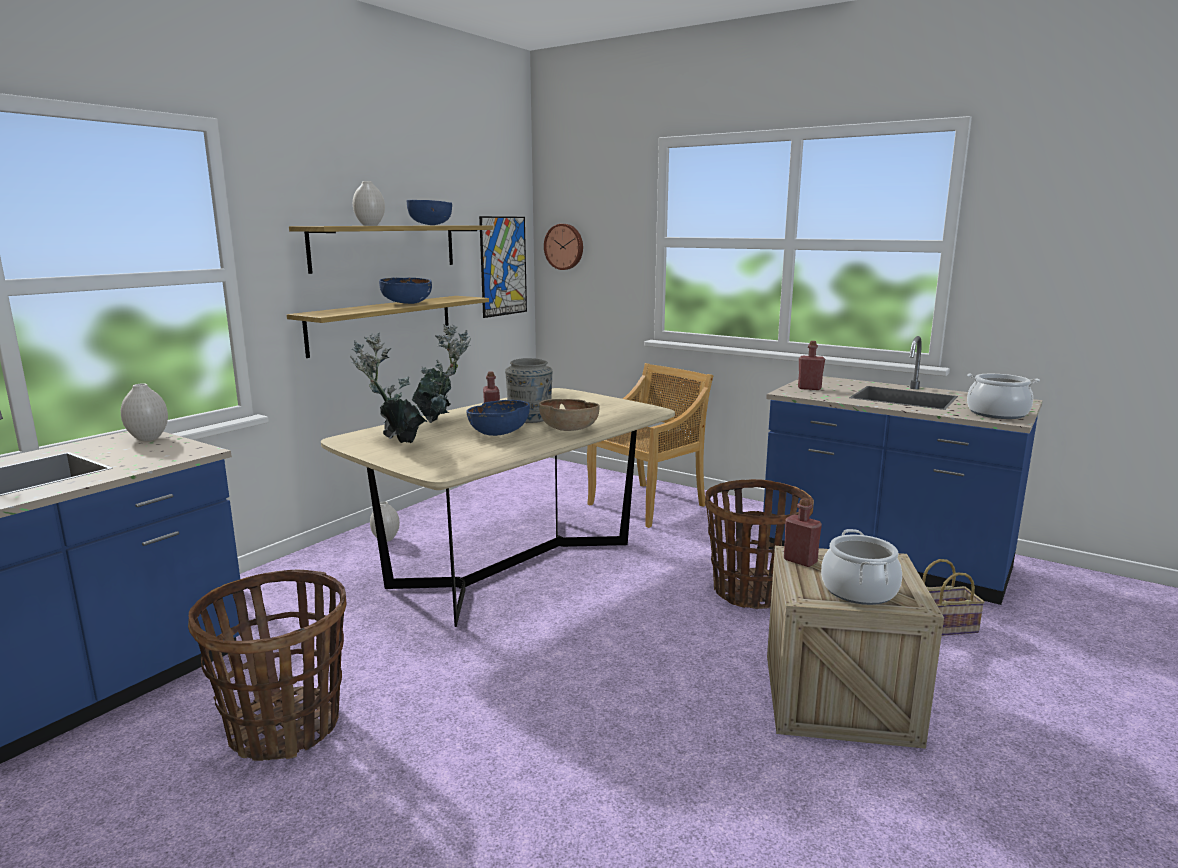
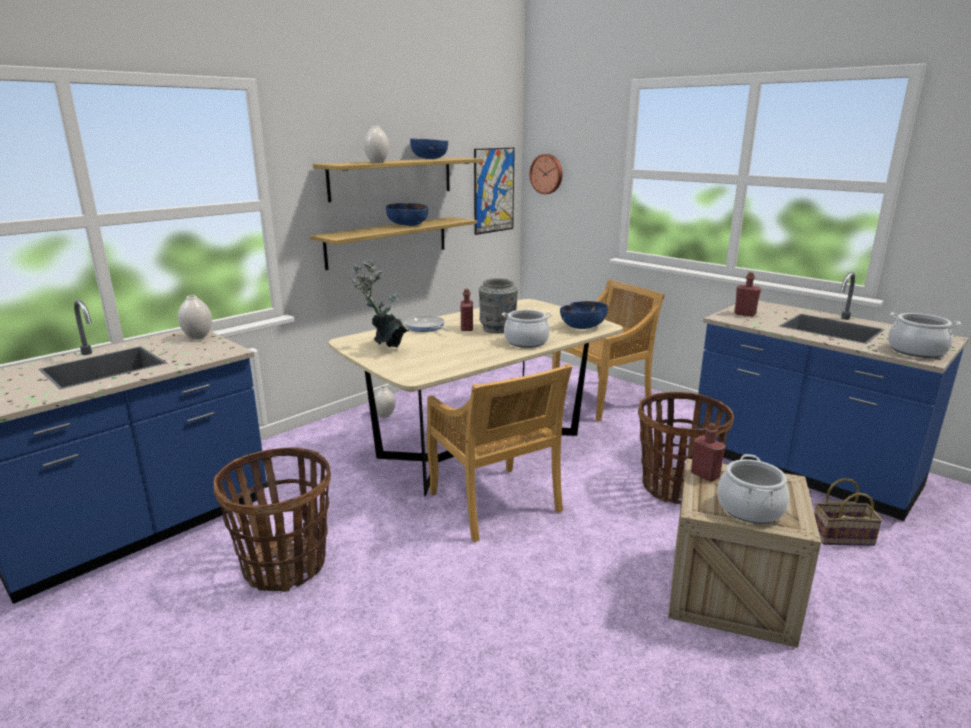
camera: 10 degrees right, 5 degrees up
(441, 421) = (426, 327): potted plant -> frying pan
(499, 433) = (469, 342): blue bowl -> blue bowl (583, 327)
(545, 628) = (495, 504): none -> beige chair
(568, 430) = (526, 342): brown bowl -> cooking pot

